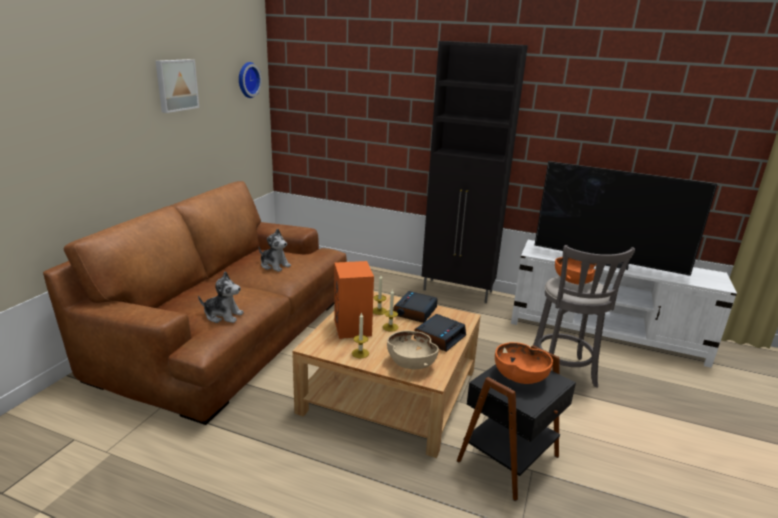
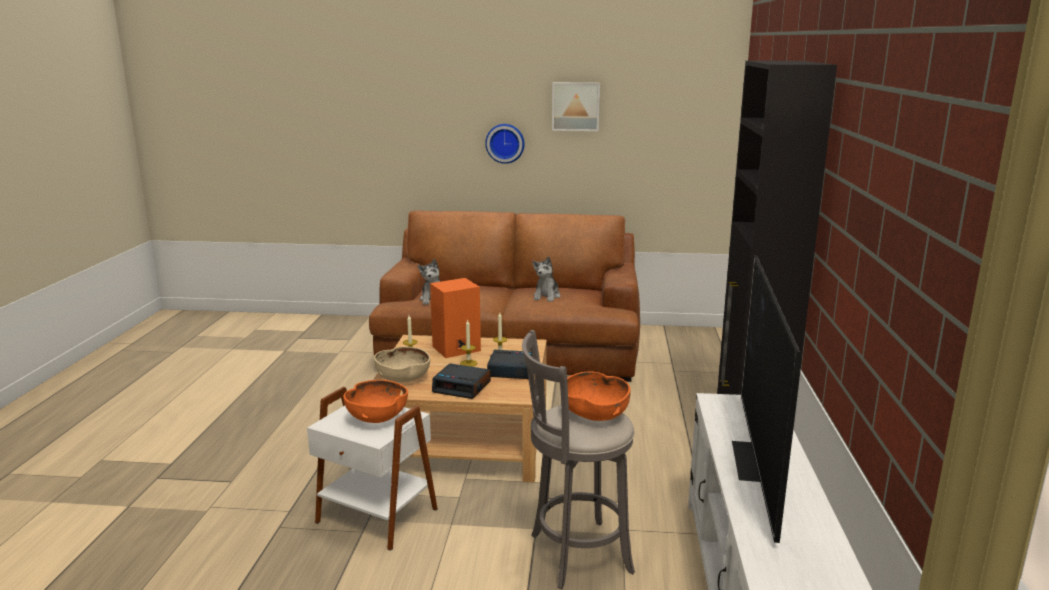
camera: 75 degrees right, 5 degrees down
(247, 80) = (694, 110): wall clock -> wall clock (505, 143)
(510, 459) = (375, 517): black side table -> white side table

